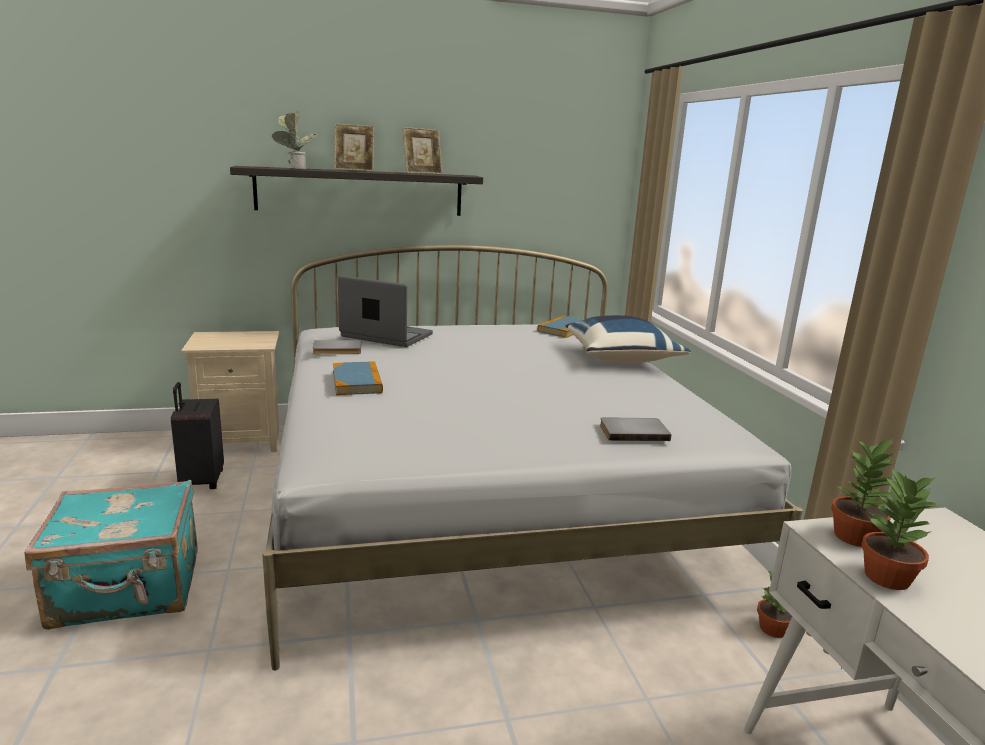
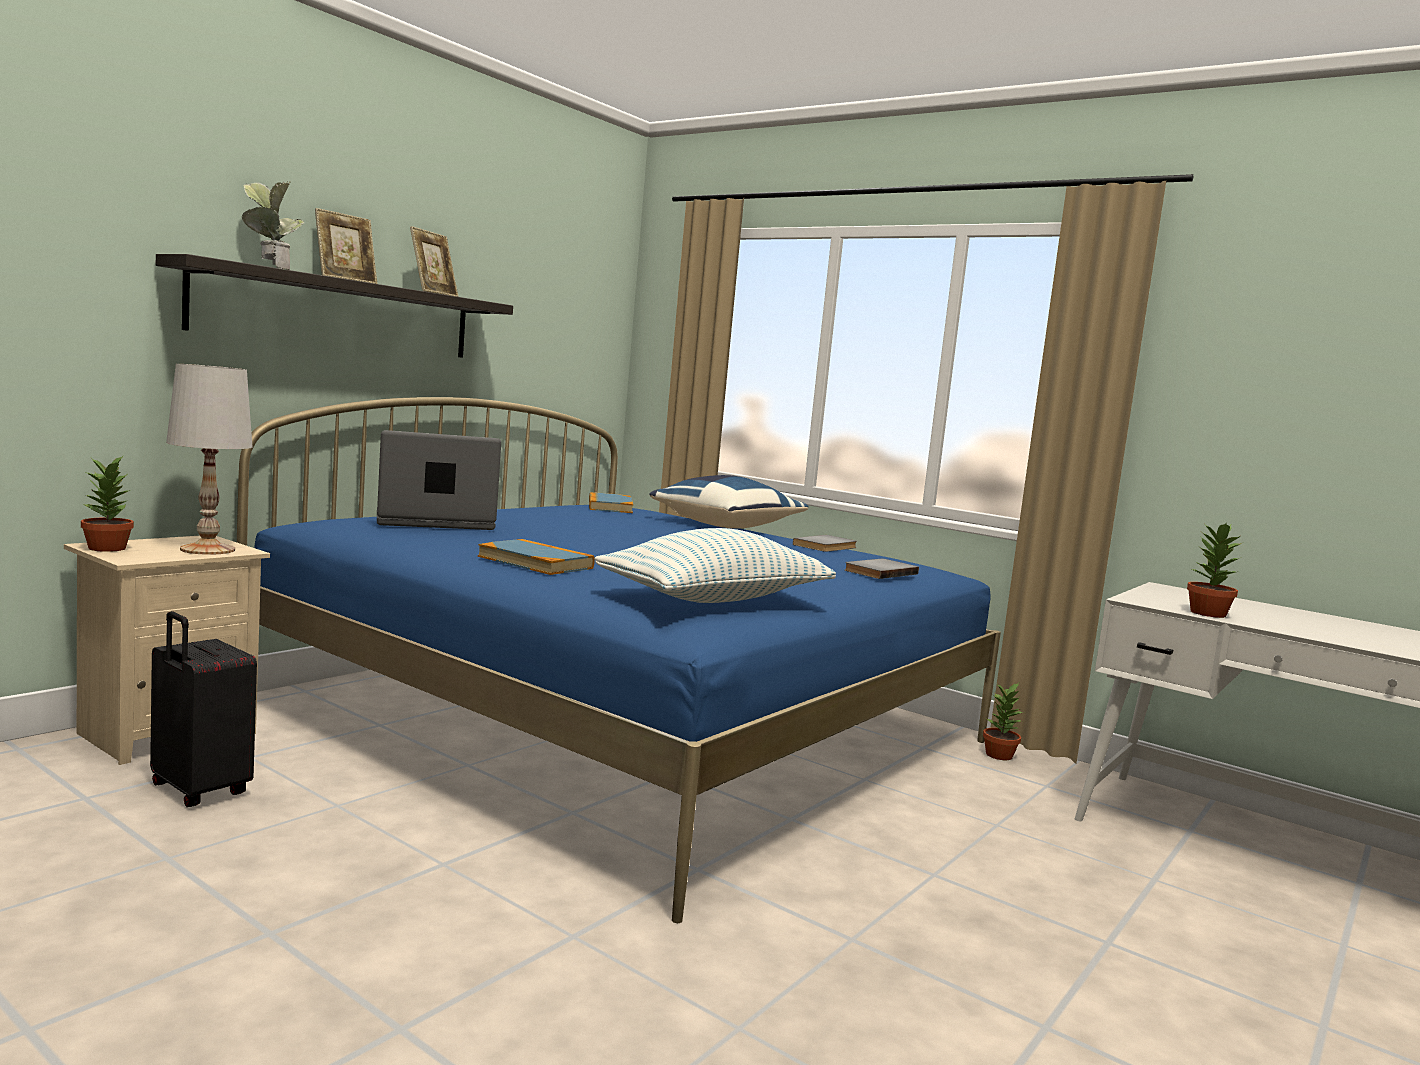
camera: 40 degrees left, 10 degrees down
(128, 590) = (340, 927): turquoise suitcase -> none
(248, 343) = (208, 549): none -> white table lamp
(337, 350) = (415, 538): grey book -> grey book (827, 546)
(394, 439) = (714, 599): none -> pillow
(488, 498) = (624, 722): white bed -> blue bed
(855, 537) = (1153, 600): potted plant -> potted plant (108, 548)

